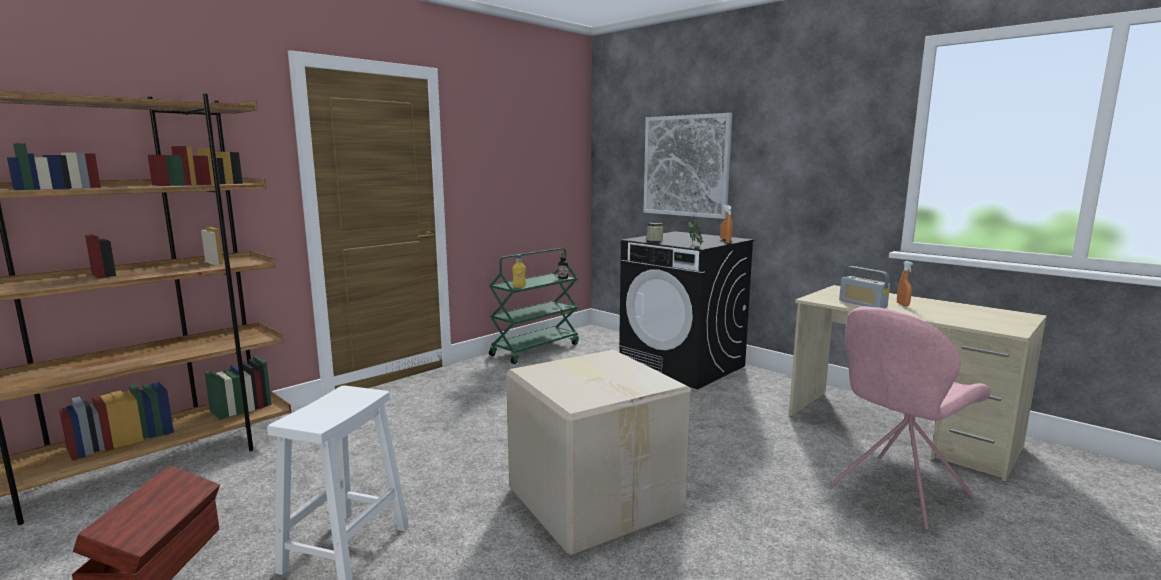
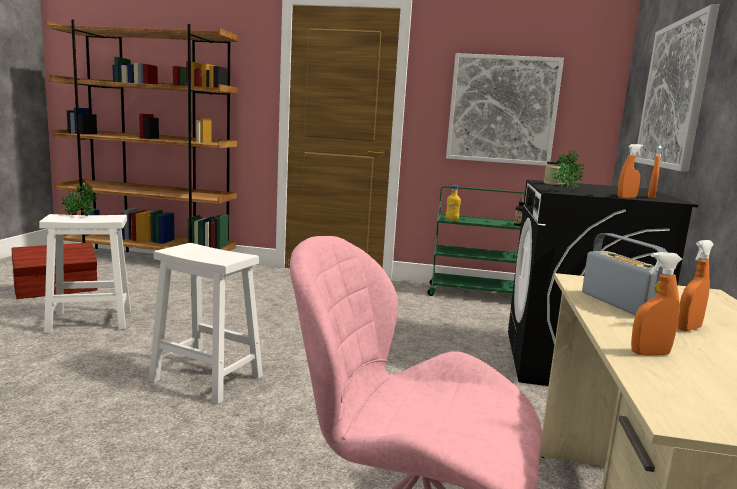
camera: 55 degrees right, 0 degrees up
(317, 409) = (80, 216): none -> potted plant
(520, 178) = (502, 110): none -> picture
(595, 499) = (208, 379): cardboard box -> white stool
(862, 304) = (619, 304): radio -> radio turned 135 degrees clockwise
(940, 318) = (649, 353): none -> orange spray bottle

